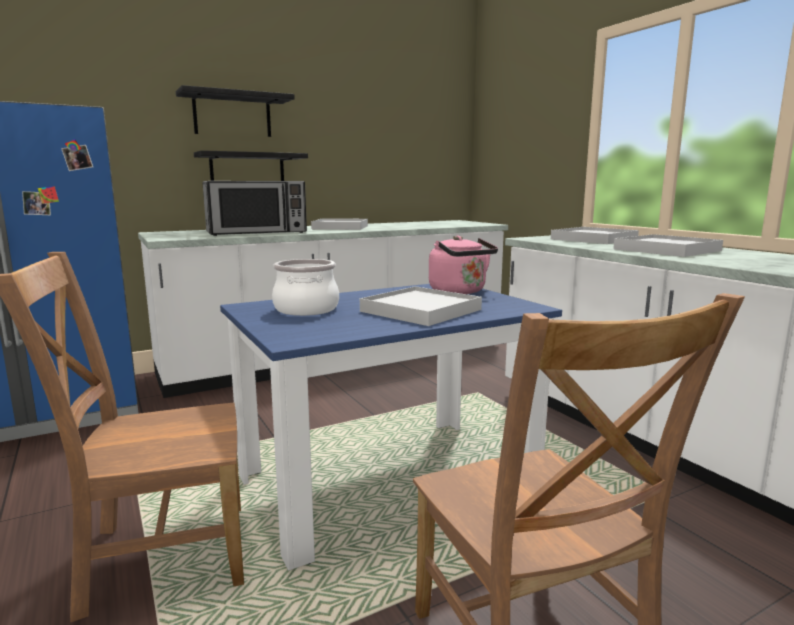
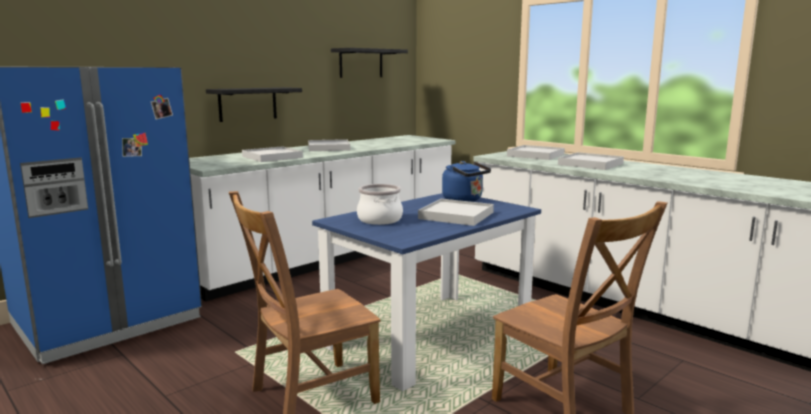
camera: 15 degrees left, 0 degrees up
(232, 115) = (235, 56): black shelf -> black shelf (361, 63)
(257, 232) = (272, 157): microwave -> white tray
(460, 292) = (464, 200): pink kettle -> blue kettle

